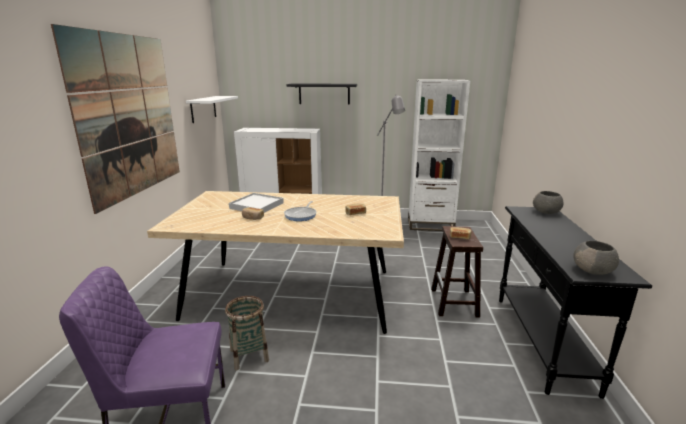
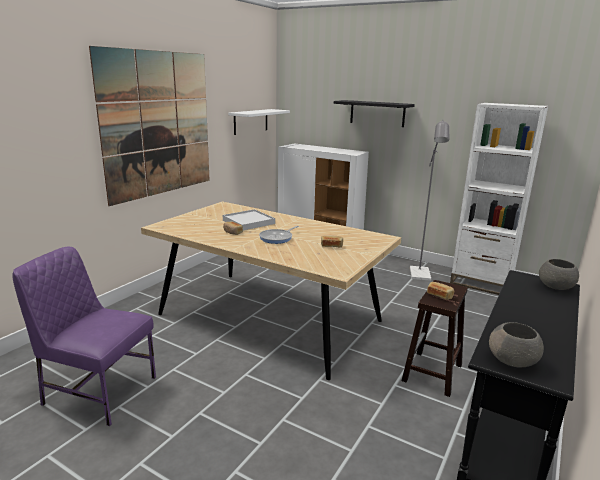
camera: 25 degrees right, 0 degrees up
(249, 355) = (192, 359): basket -> none

